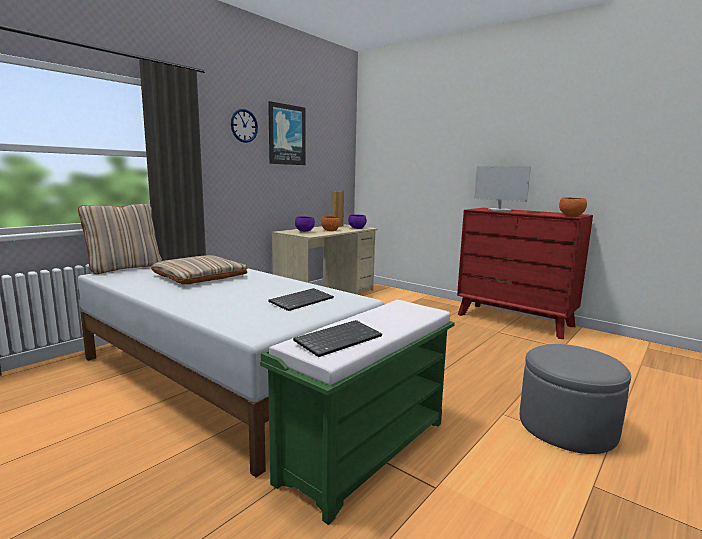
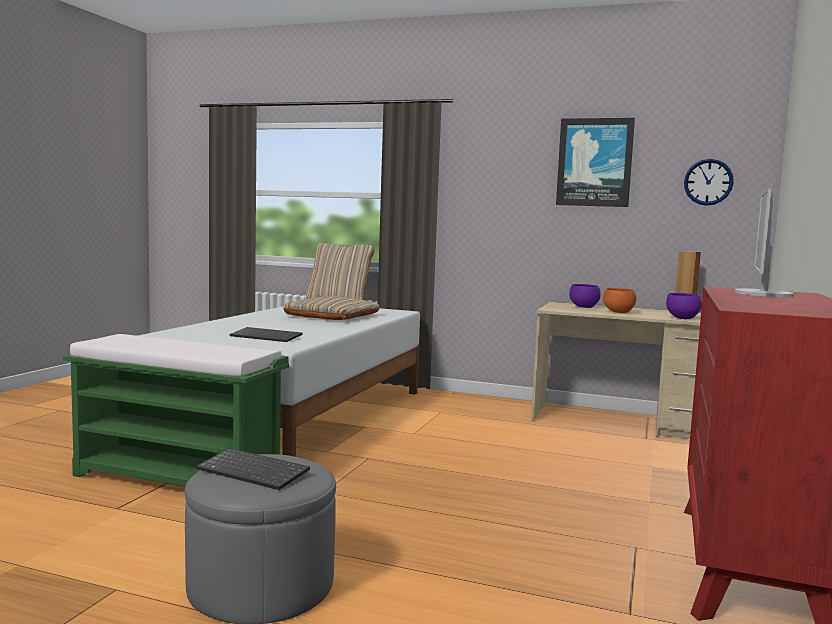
camera: 70 degrees right, 5 degrees down
(244, 125) = (518, 156): wall clock -> wall clock (708, 182)
(338, 339) = (136, 341): keyboard -> keyboard (255, 471)
(571, 216) = (752, 309): orange bowl -> none

